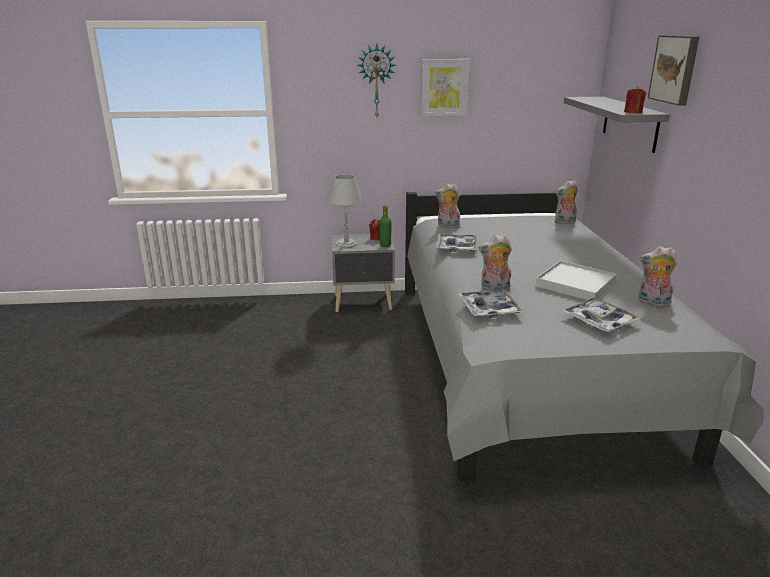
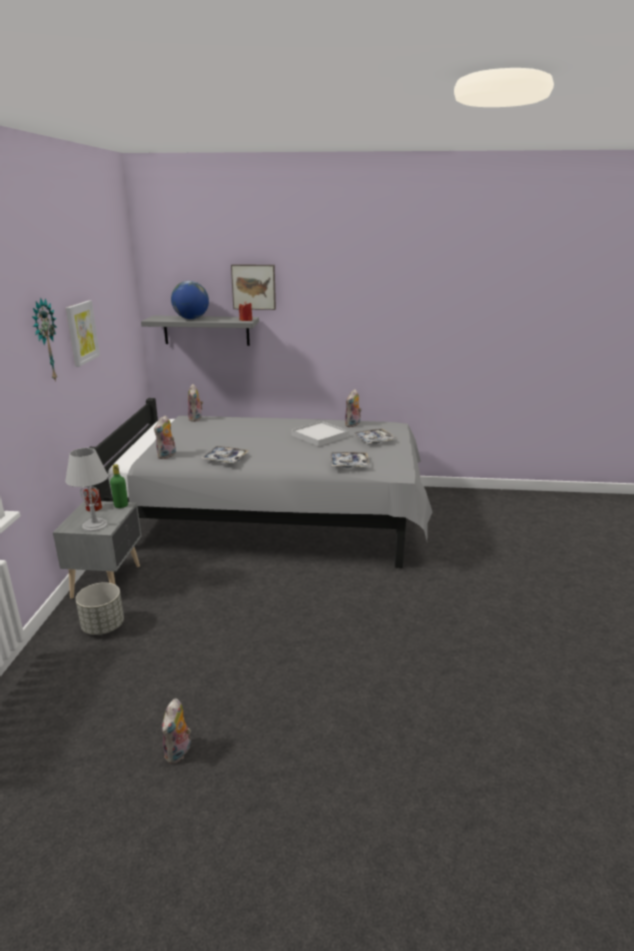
camera: 80 degrees left, 0 degrees up
(301, 315) = (103, 626): none -> grey planter
(494, 289) = (316, 458): plush toy -> plush toy (179, 752)
(604, 103) = (191, 319): none -> globe

